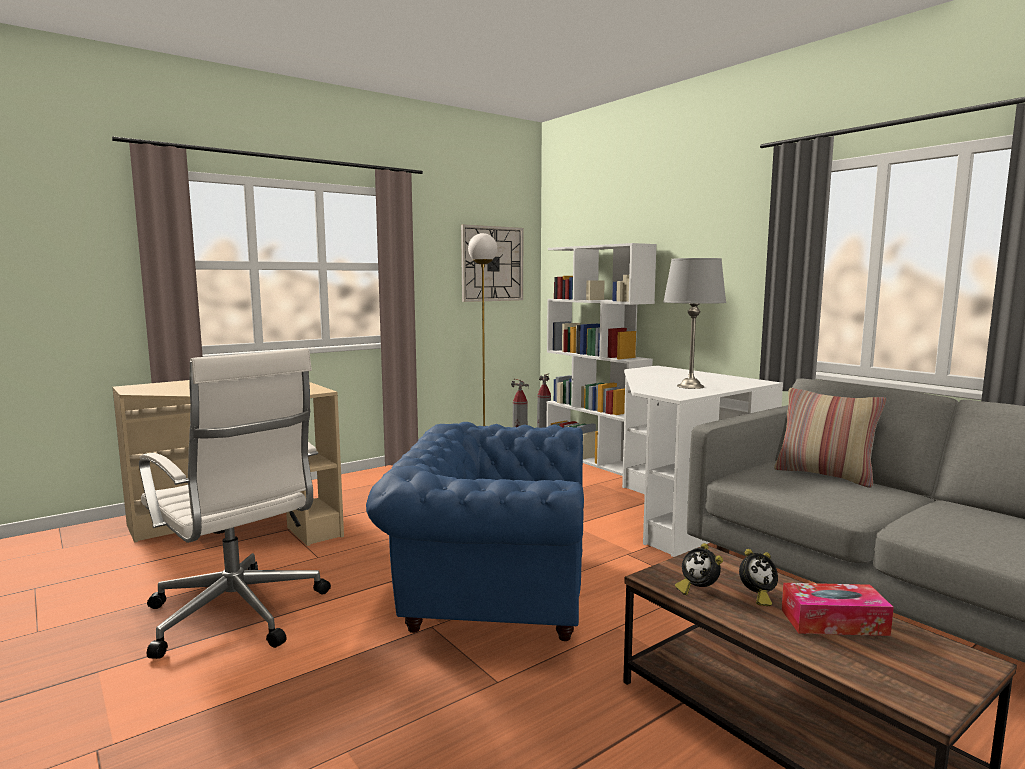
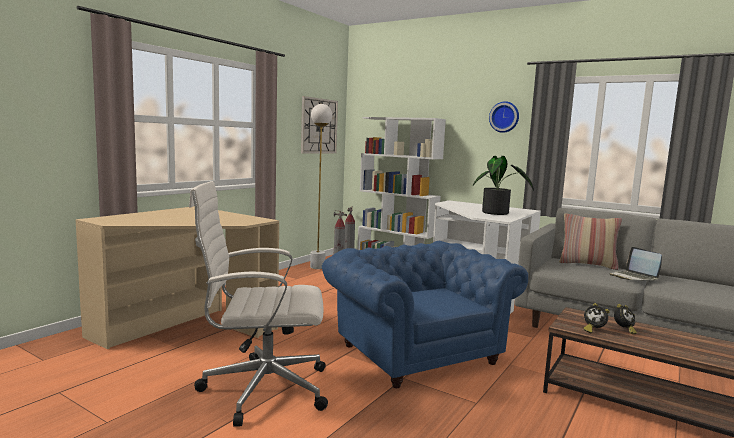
camera: 20 degrees left, 0 degrees up
(238, 615) = (261, 389): white office chair -> white office chair turned 150 degrees clockwise
(490, 589) = (415, 352): blue armchair -> blue armchair turned 75 degrees clockwise
(691, 386) = (498, 213): grey table lamp -> potted plant
(736, 235) = (504, 117): none -> wall clock
(834, 622) = (670, 338): tissue box -> none
(884, 503) = (633, 277): none -> laptop

